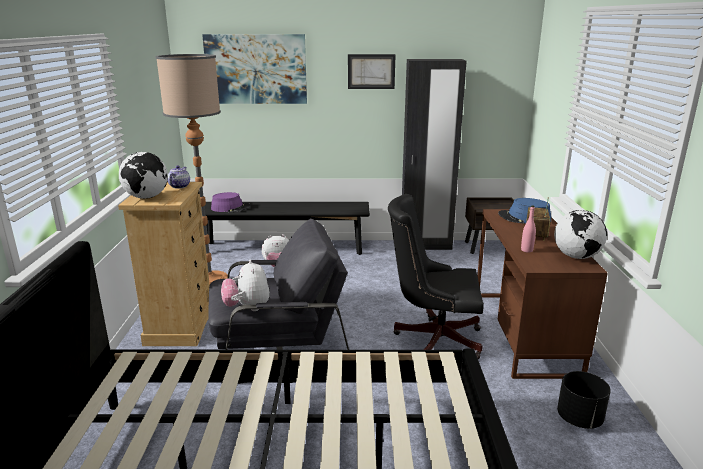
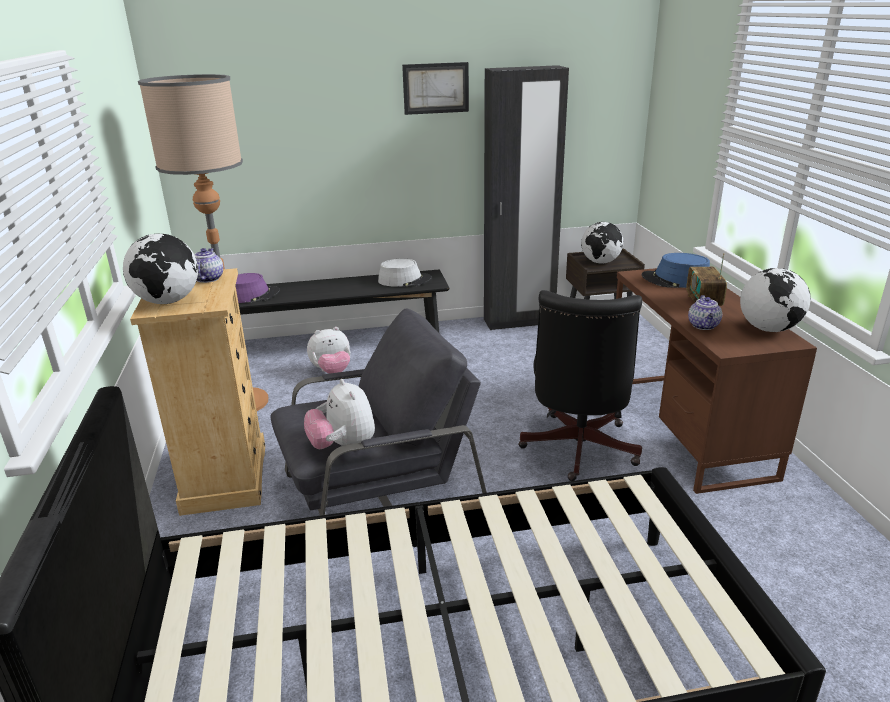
camera: 10 degrees left, 5 degrees up
(256, 69) = (271, 92): picture -> none
(340, 207) = (404, 280): none -> grey hat
(433, 338) = (577, 451): black office chair -> black office chair turned 75 degrees counterclockwise
(489, 206) = (600, 262): none -> globe
(526, 250) = (704, 326): pink bottle -> teapot
(579, 419) = (796, 536): black planter -> none

